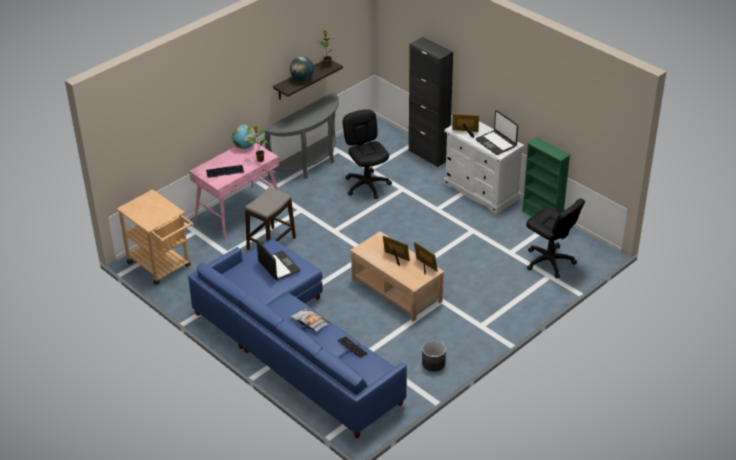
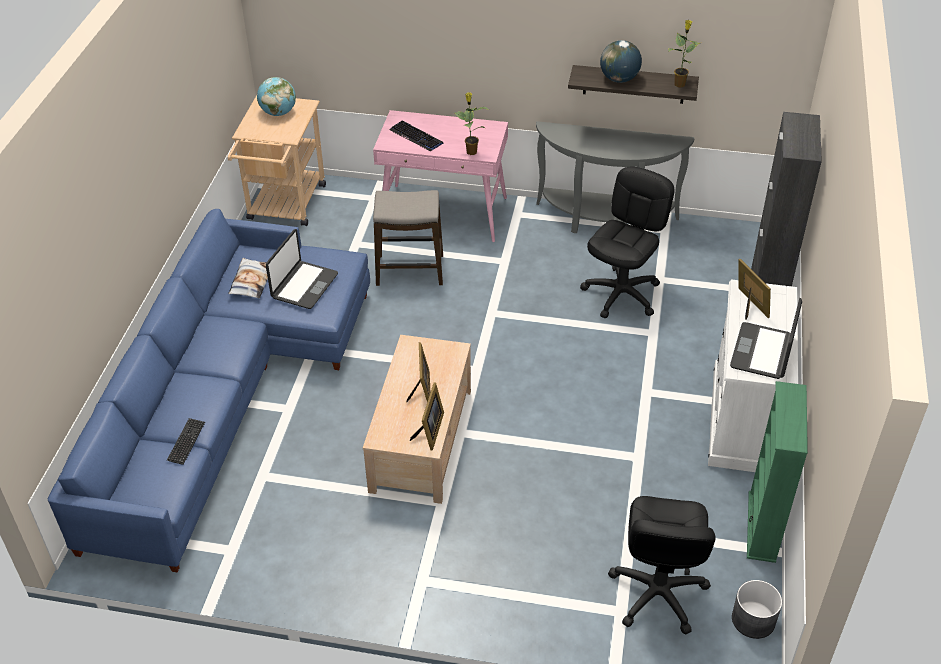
camera: 55 degrees right, 5 degrees up
(244, 146) = (485, 126): globe -> globe (278, 113)
(310, 322) = (212, 373): pillow -> pillow (251, 282)
(433, 363) = (293, 563): grey planter -> grey planter (753, 619)

